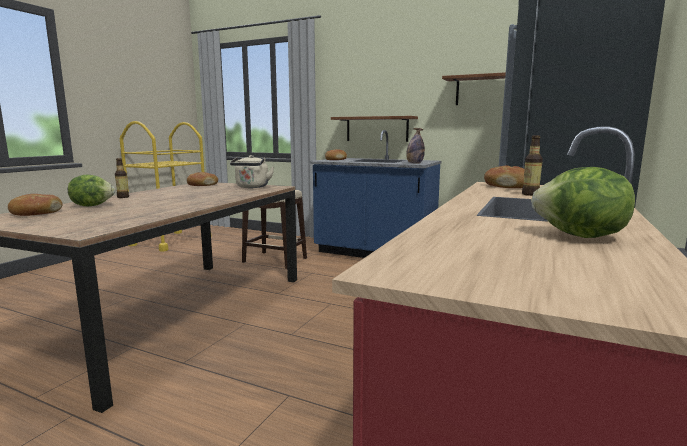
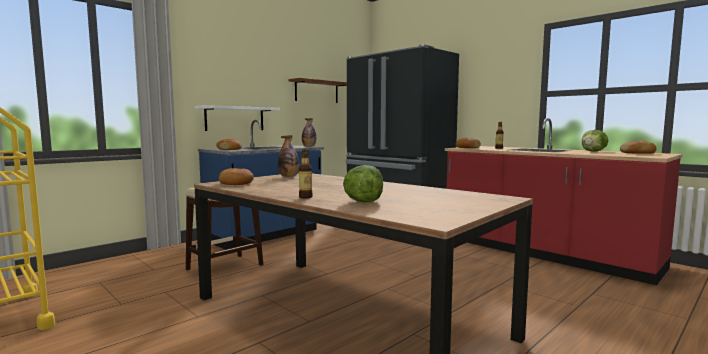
camera: 70 degrees left, 5 degrees down
(36, 213) = (398, 211): bread -> bread (638, 153)
(252, 187) = (289, 176): beige kettle -> bottle
(377, 129) = (235, 118): brown shelf -> white shelf

